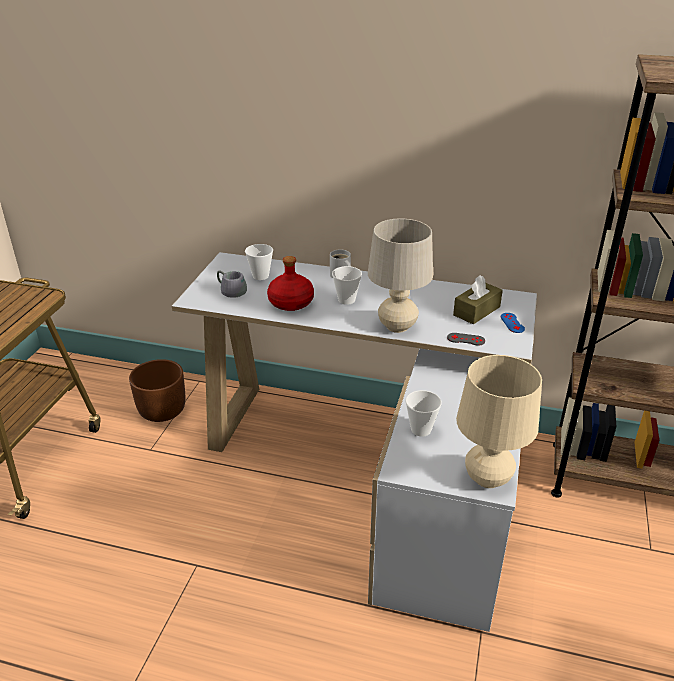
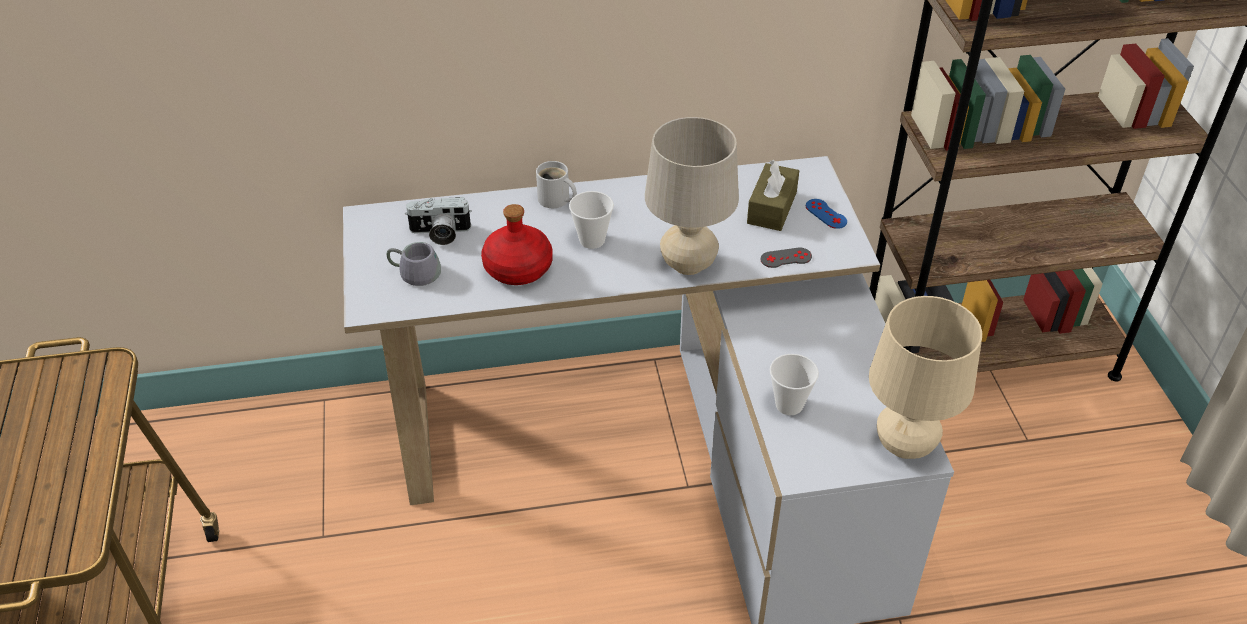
camera: 25 degrees left, 10 degrees up
(162, 410) = (299, 467): brown planter -> none
(260, 276) = (440, 233): cup -> camera

